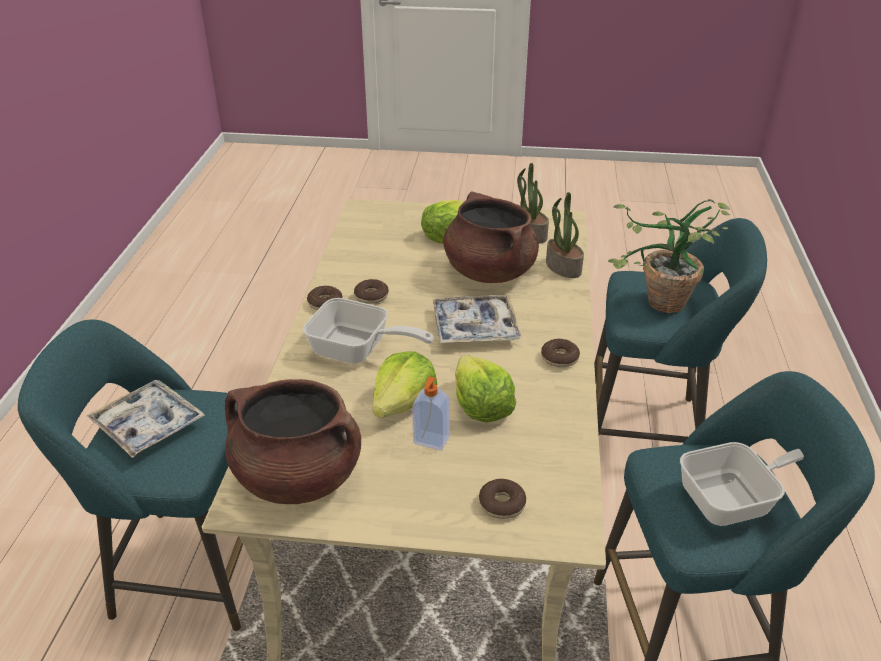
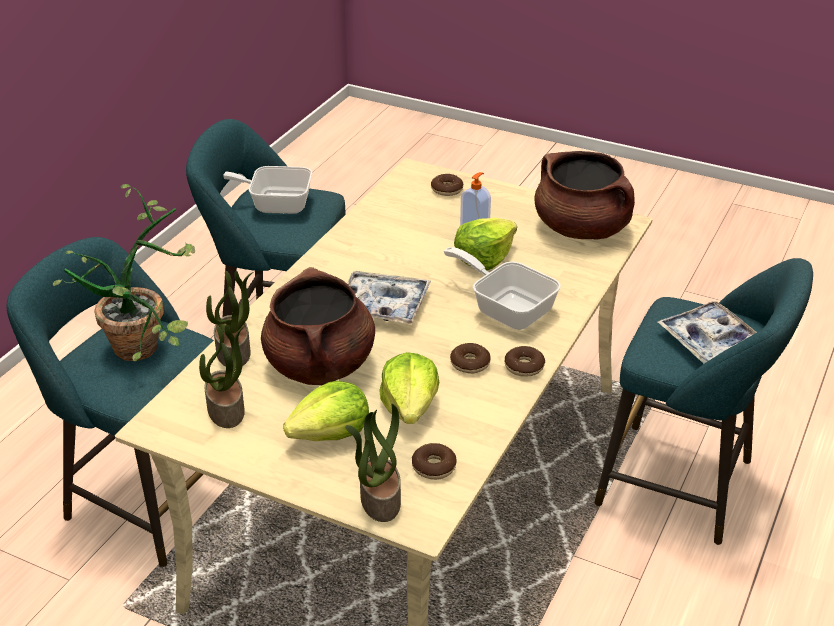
camera: 160 degrees left, 0 degrees up
(393, 212) = (379, 499): none -> potted plant
(481, 406) = (422, 243): lettuce -> lettuce (410, 407)
(559, 358) = (327, 264): donut -> donut (434, 467)

